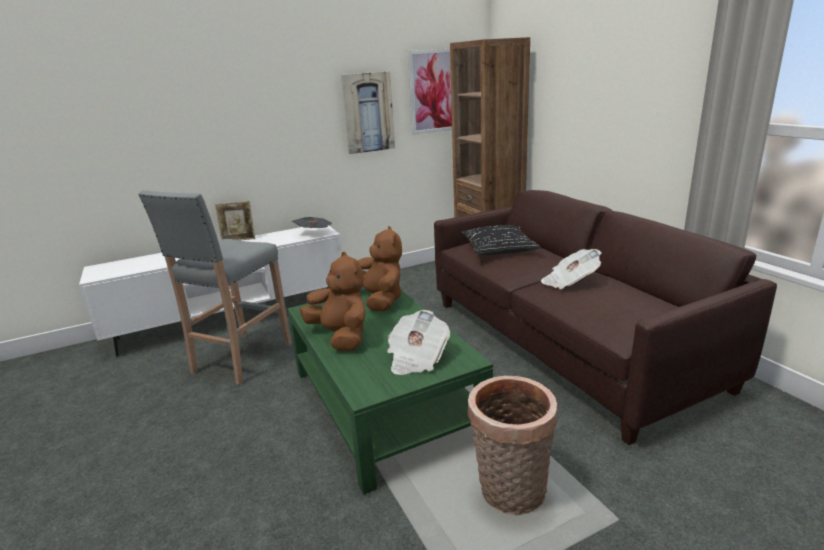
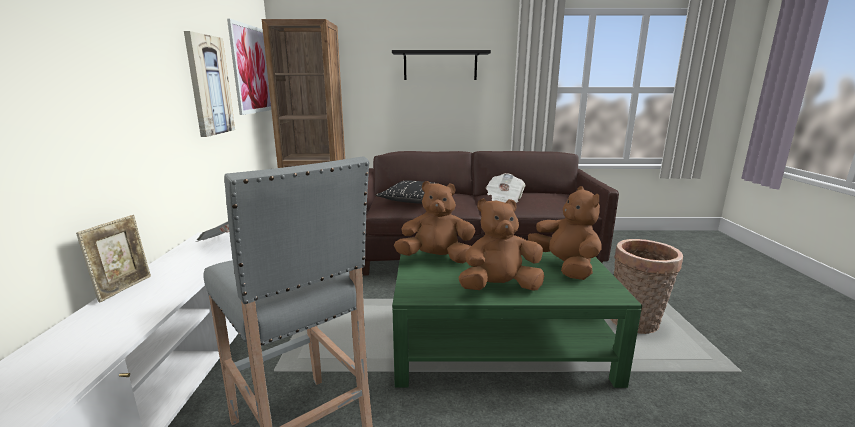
camera: 65 degrees left, 5 degrees down
(416, 358) = (565, 267): newspaper -> brown plush toy
(623, 83) = (440, 65): none -> black shelf

